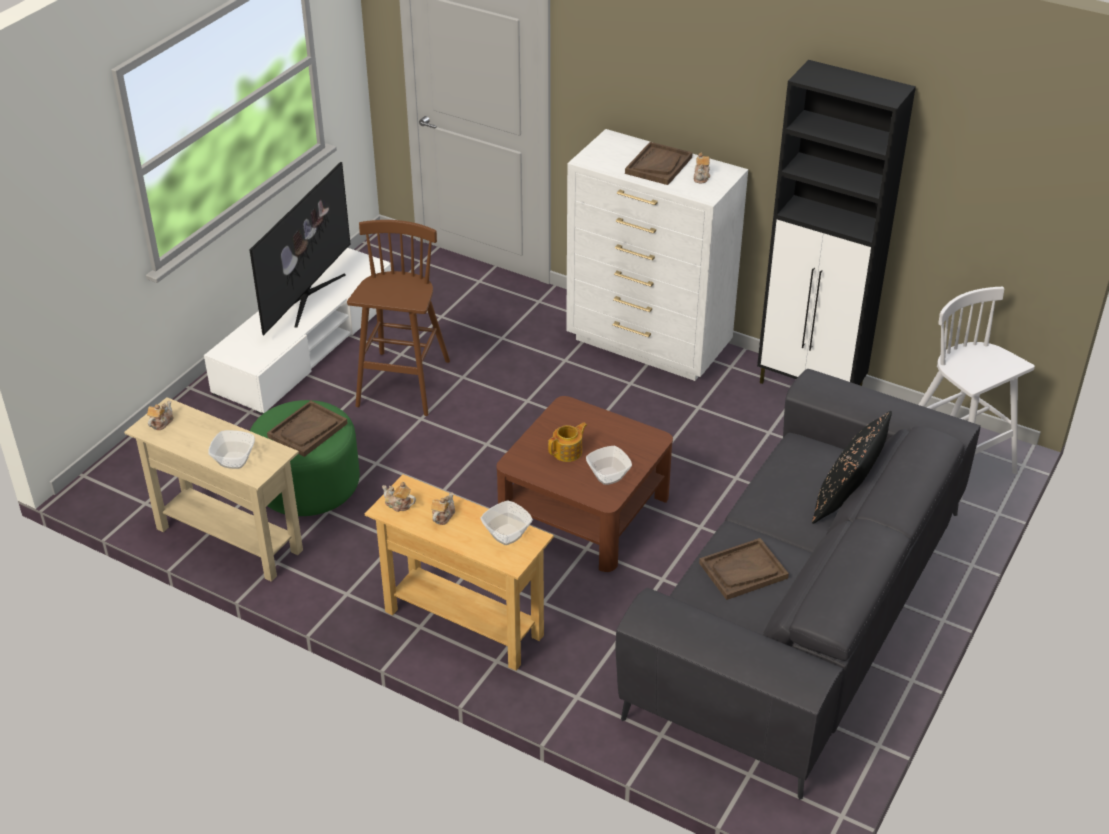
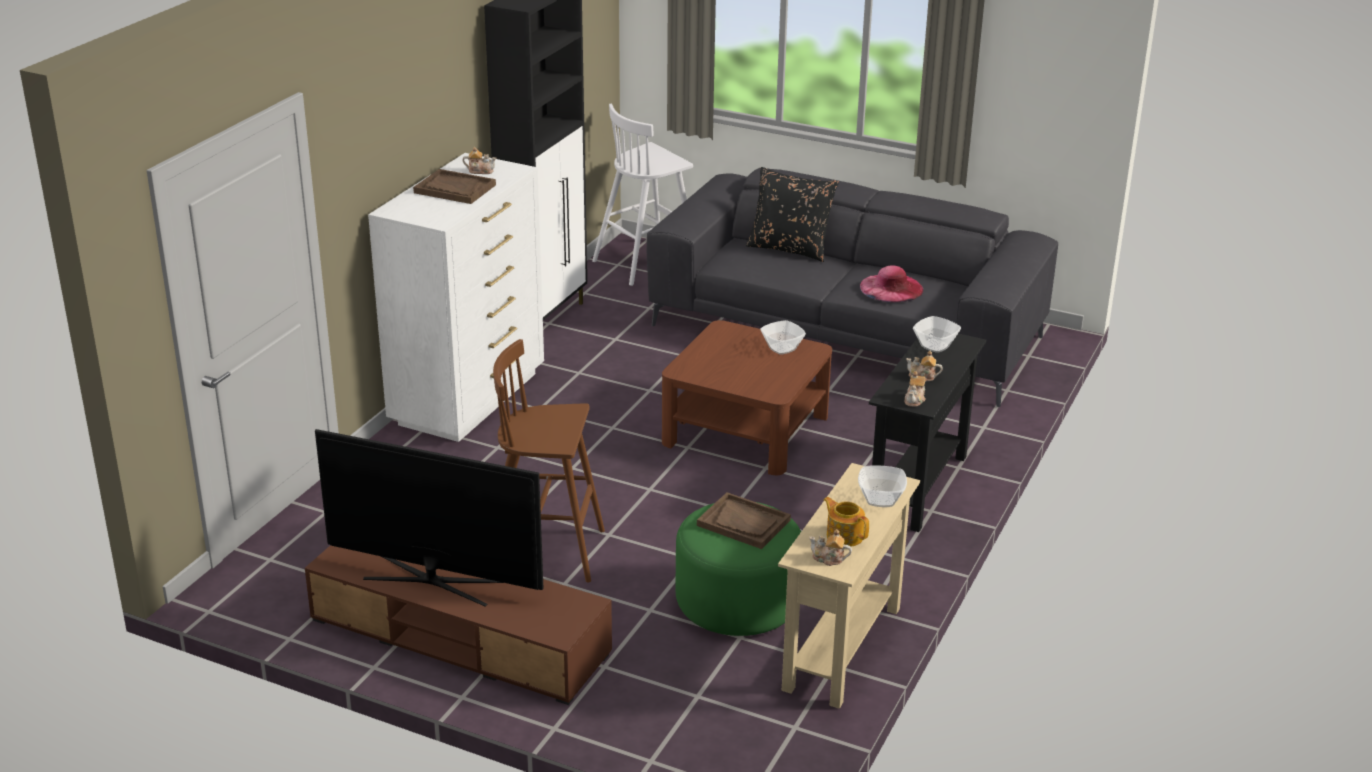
camera: 95 degrees left, 10 degrees down
(306, 345) = (459, 636): white tv stand -> brown tv stand
(463, 623) = (918, 487): beige console table -> black console table
(568, 452) = (751, 368): teapot -> teapot (844, 535)
(743, 571) = (891, 288): brown tray -> pink hat

